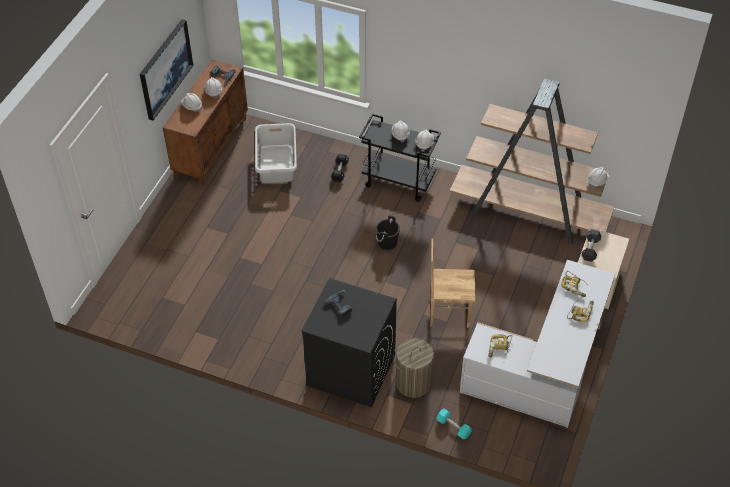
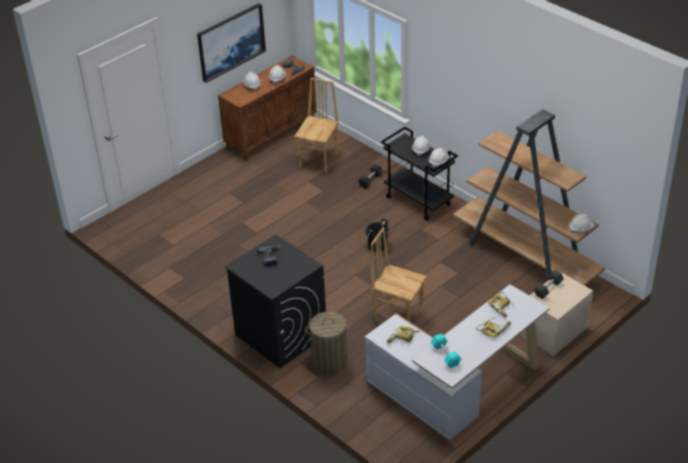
camera: 25 degrees right, 10 degrees down
(277, 163) = (319, 160): grey laundry basket -> brown chair
(453, 427) = (343, 407): turquoise dumbbell -> turquoise dumbbell (445, 355)

